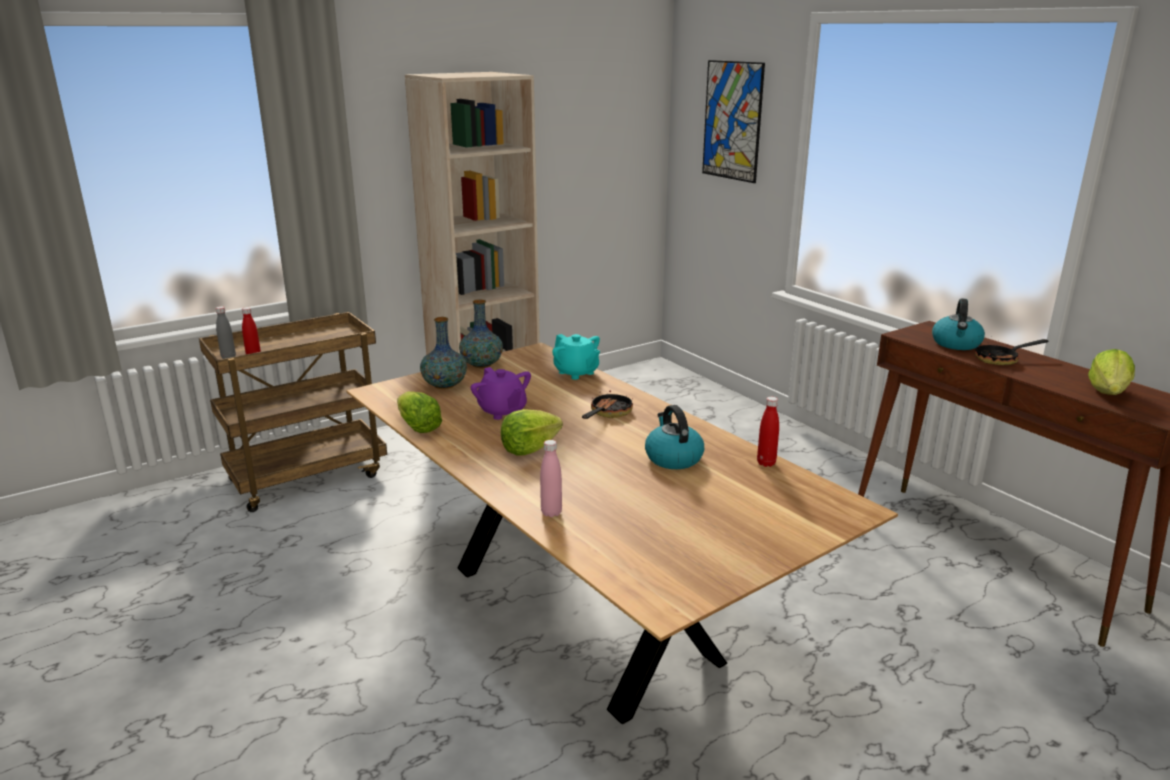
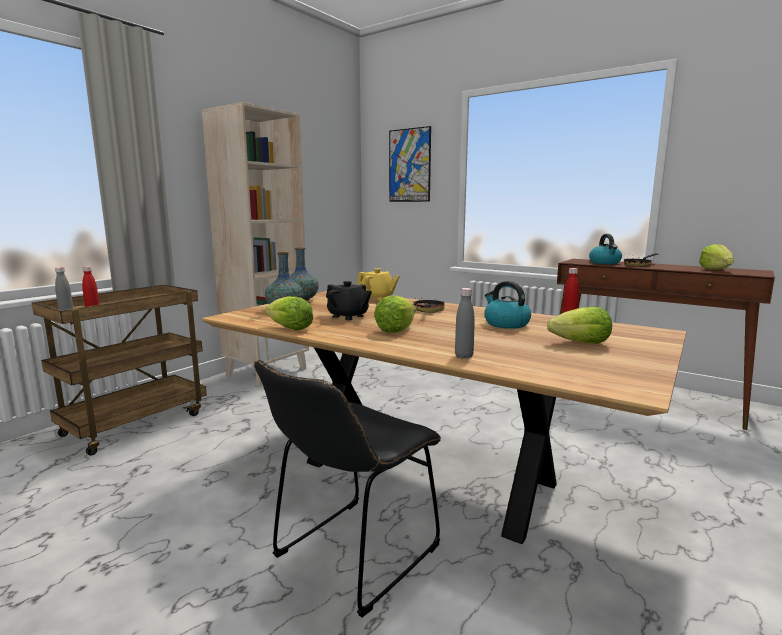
camera: 20 degrees left, 10 degrees down
(438, 690) = (351, 556): none -> black chair
(502, 411) = (348, 316): purple teapot -> black teapot
(551, 513) = (464, 356): pink bottle -> grey bottle
(576, 373) = (377, 298): turquoise teapot -> yellow teapot
(716, 514) = (581, 343): none -> lettuce

